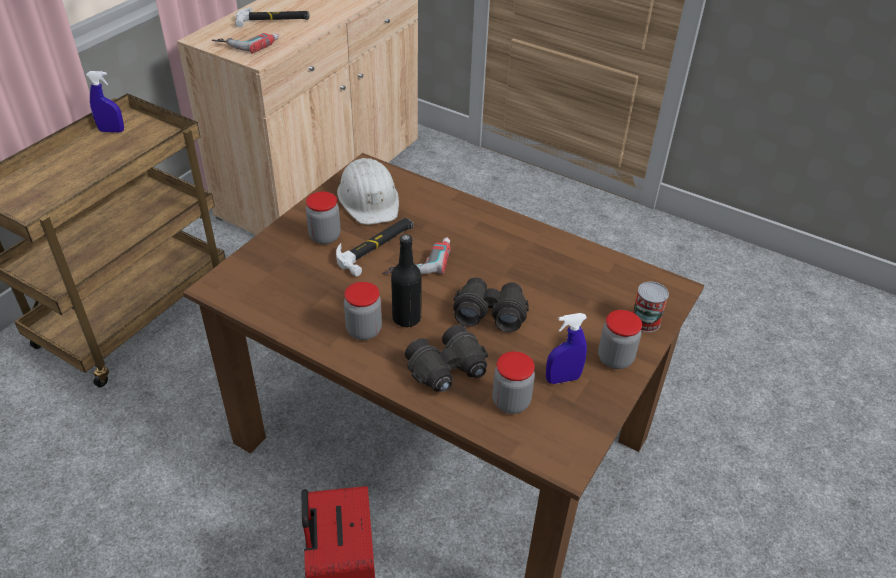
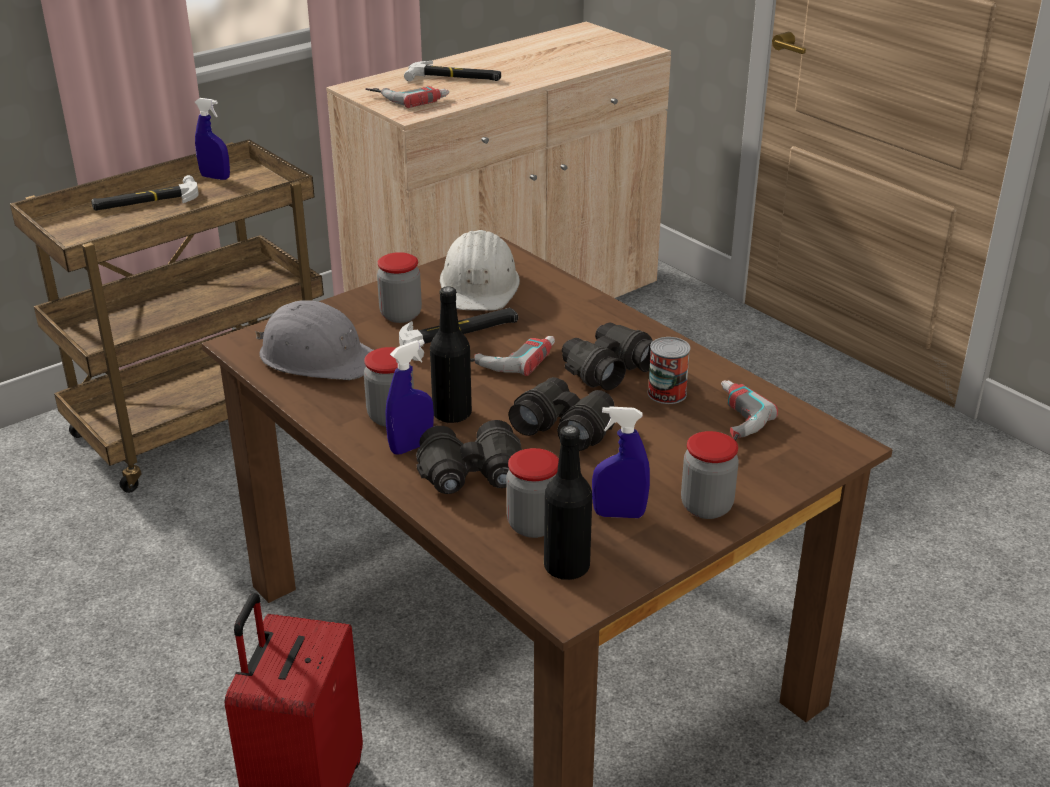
camera: 20 degrees right, 10 degrees down
(65, 162) = (146, 201): none -> hammer
(281, 287) = (317, 357): none -> grey hard hat
(392, 354) = (411, 447): none -> blue spray bottle
(494, 256) = (607, 368): none -> black binoculars
(550, 432) = (566, 567): none -> black bottle
(593, 285) = (726, 422): none -> power drill
(645, 321) = (776, 474): can -> can (667, 393)

